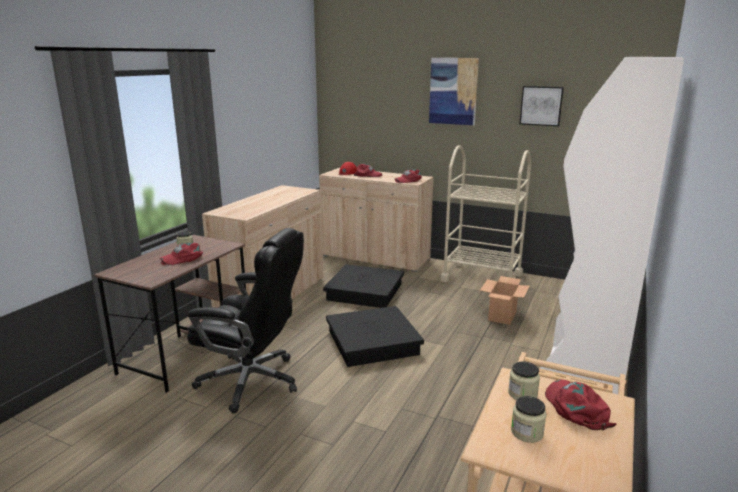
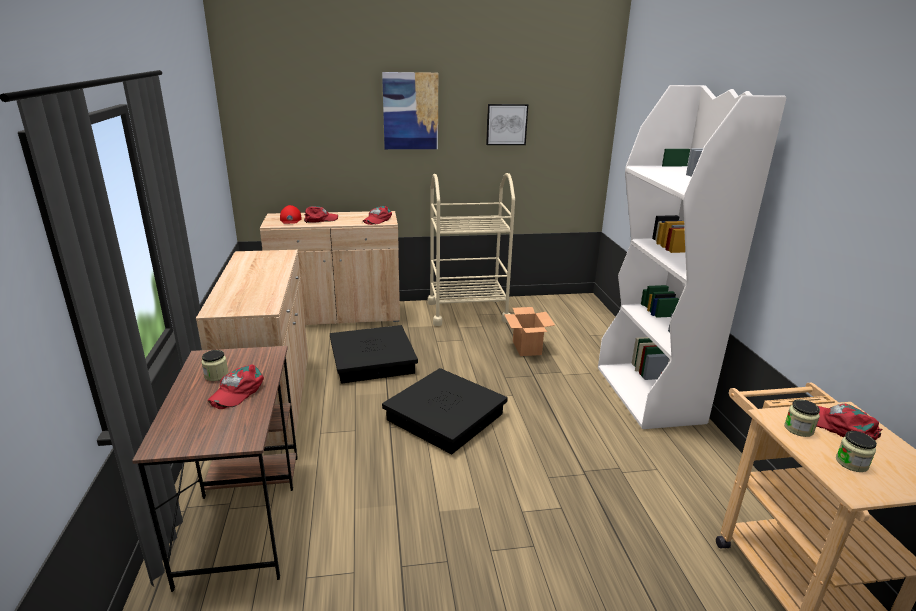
camera: 35 degrees left, 5 degrees up
(252, 381) = (371, 515): black office chair -> none

